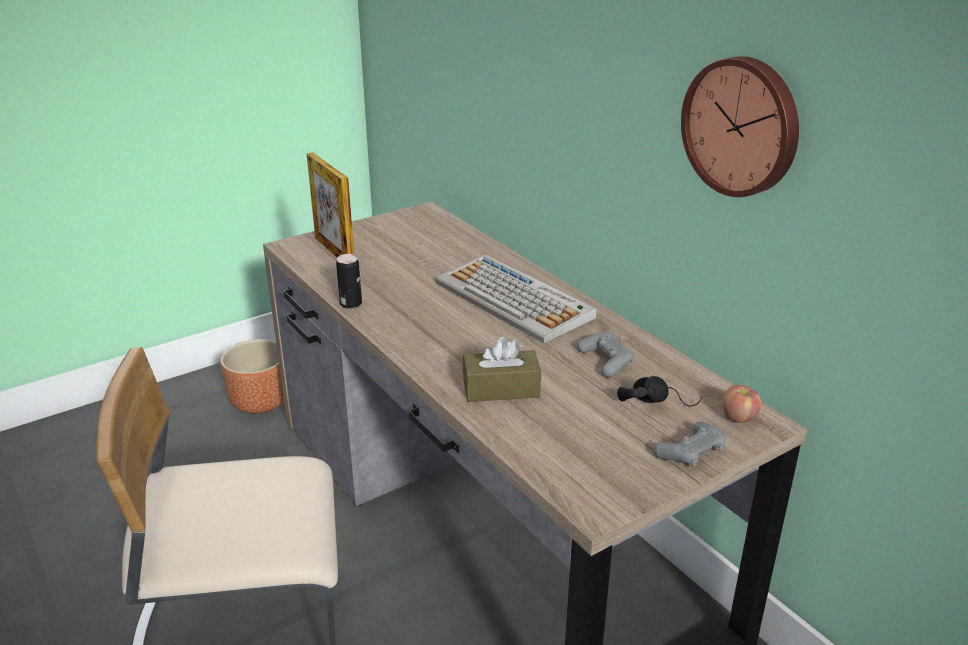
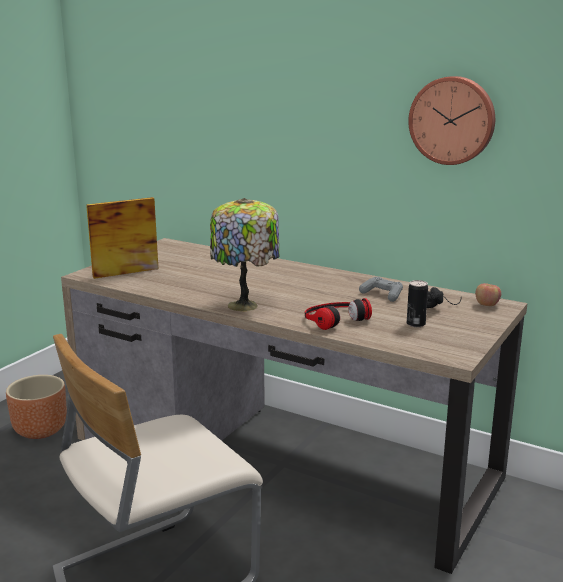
camera: 25 degrees left, 10 degrees down
(334, 252) = (126, 272): picture frame -> picture frame turned 120 degrees clockwise
(351, 304) = (175, 296): can -> can (416, 324)
(414, 339) = (245, 306): none -> table lamp
(501, 389) = (334, 318): brown tissue box -> headphones
(515, 300) = (289, 277): keyboard -> none
(691, 453) = (479, 324): grey game controller -> none

